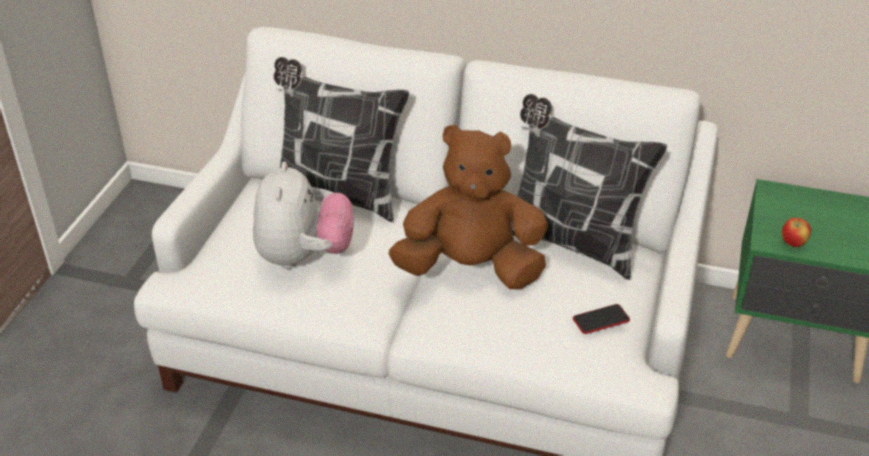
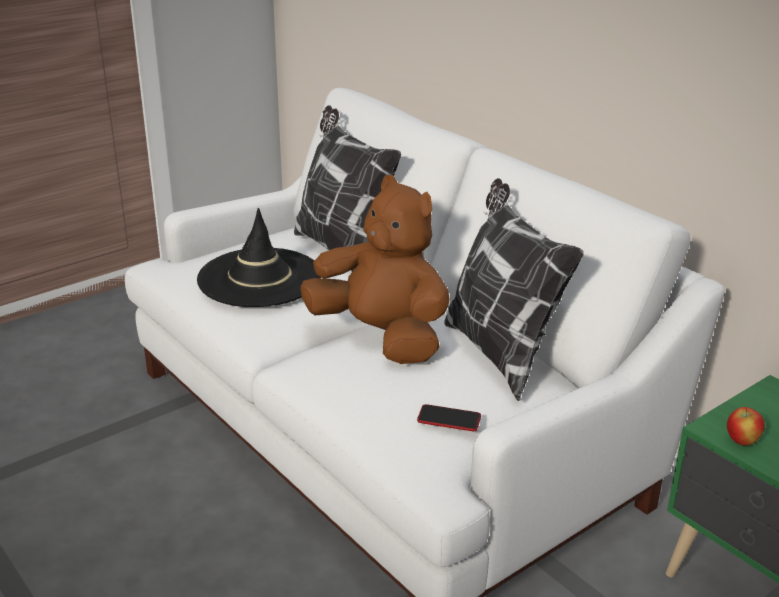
camera: 35 degrees right, 10 degrees down
(304, 256) = (259, 278): plush toy -> black hat

